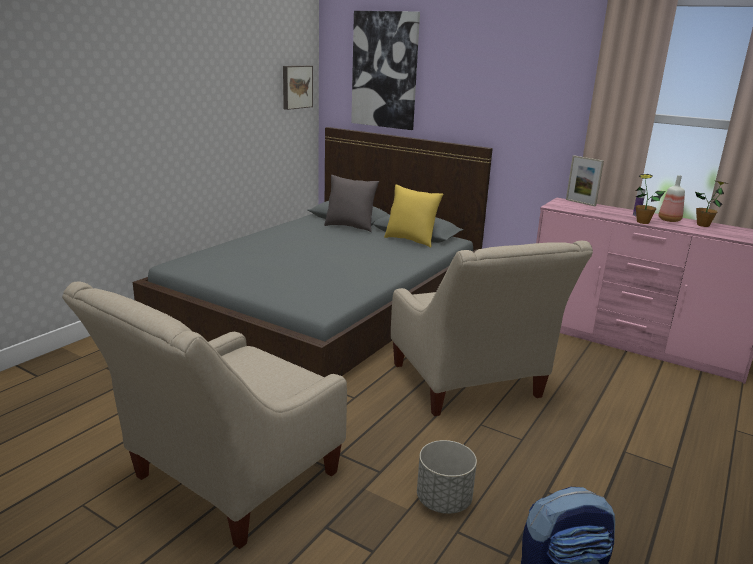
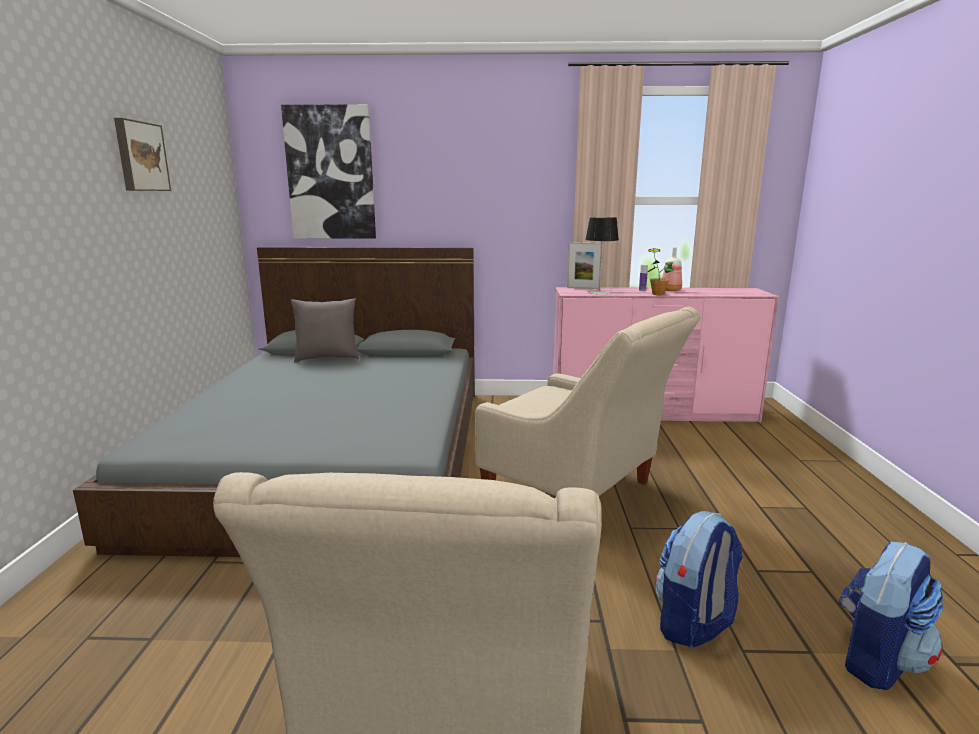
camera: 30 degrees left, 5 degrees down
(296, 87) = (218, 198): picture -> picture (140, 156)
(411, 240) = (411, 359): yellow pillow -> none
(443, 501) = (693, 623): grey planter -> backpack
(585, 210) = (599, 292): none -> table lamp
(703, 225) = (698, 290): potted plant -> none

